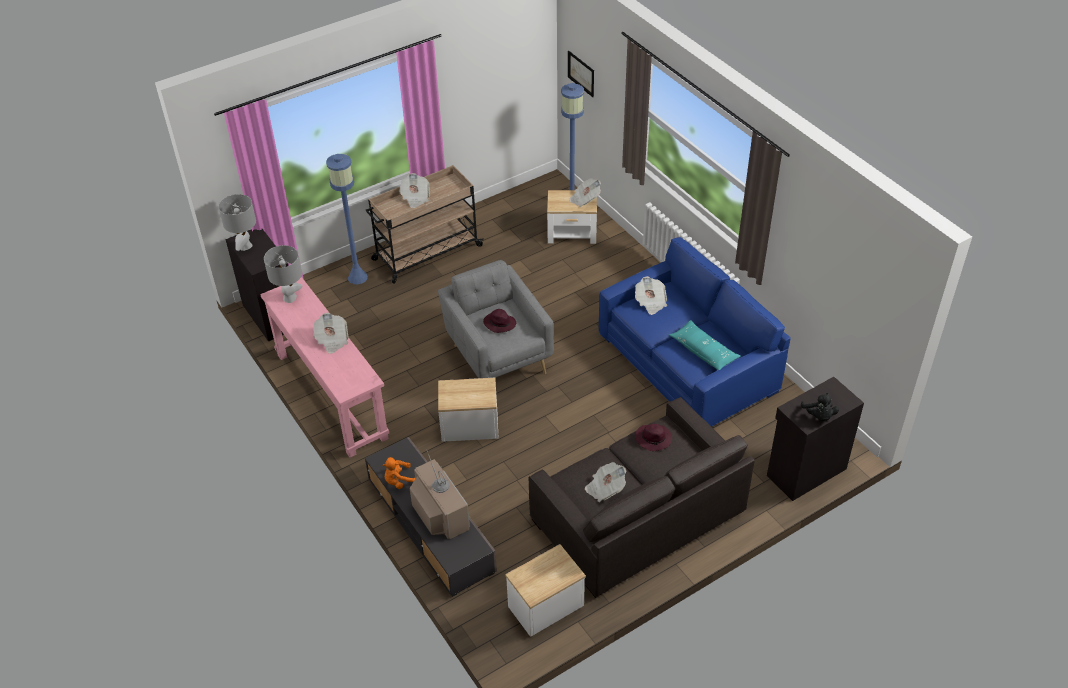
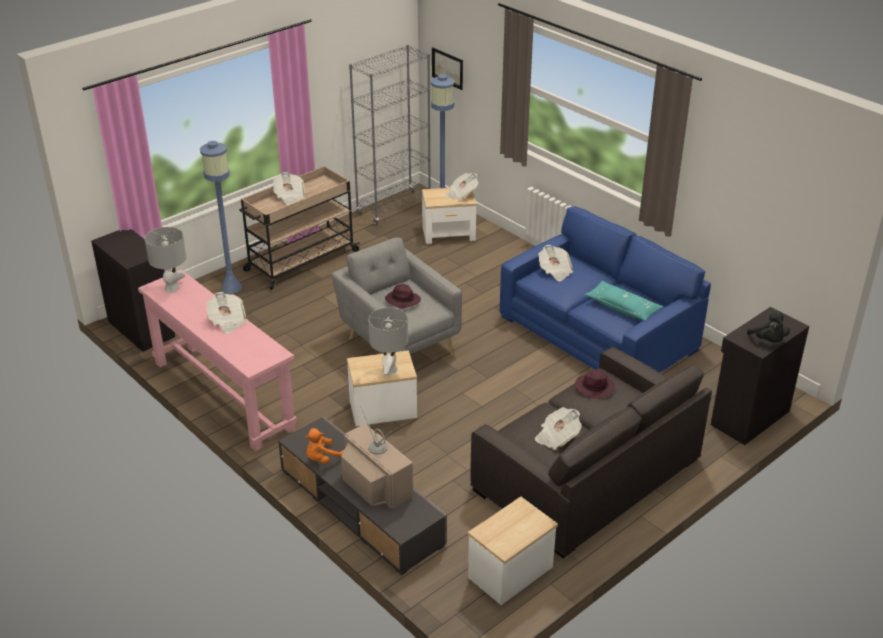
camera: 10 degrees left, 10 degrees down
(245, 246) = (114, 244): grey table lamp -> grey table lamp (389, 370)
(526, 197) = (394, 207): none -> grey bookcase

